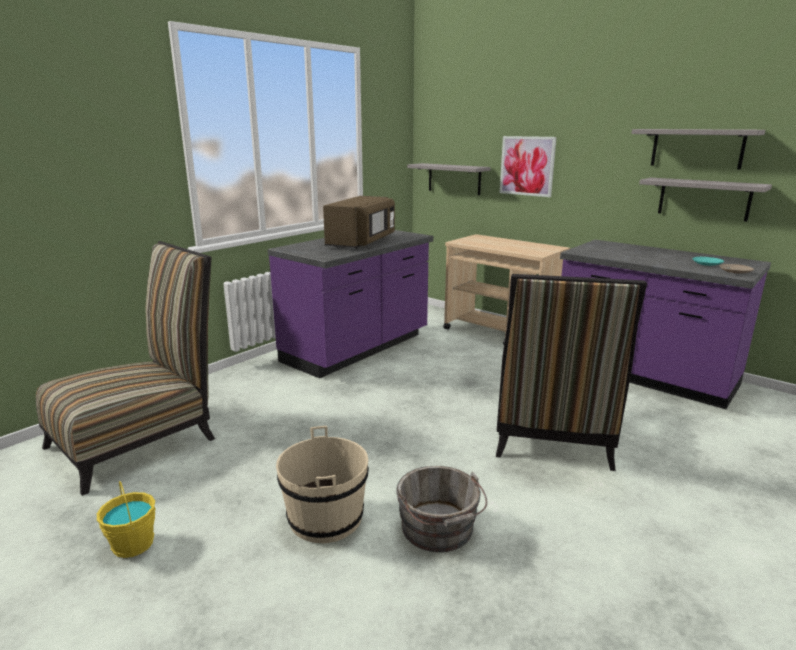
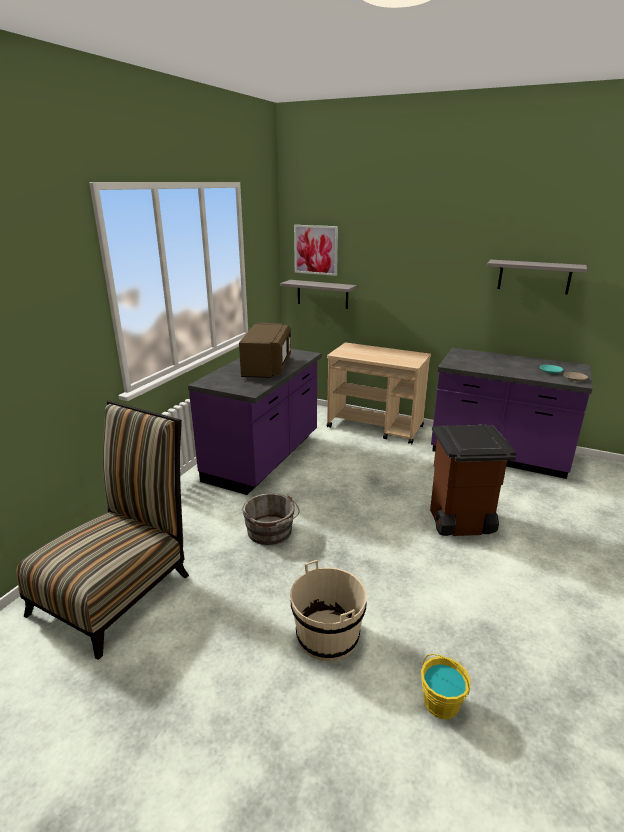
camera: 15 degrees left, 5 degrees up
(132, 544) = (177, 699): yellow bucket -> yellow bucket (440, 703)
(439, 530) = (420, 628): grey bucket -> grey bucket (271, 532)
(527, 166) = (391, 285): picture -> picture (316, 250)
(551, 435) = (459, 523): chair -> brown trash can
(704, 199) = (539, 316): grey shelf -> none

